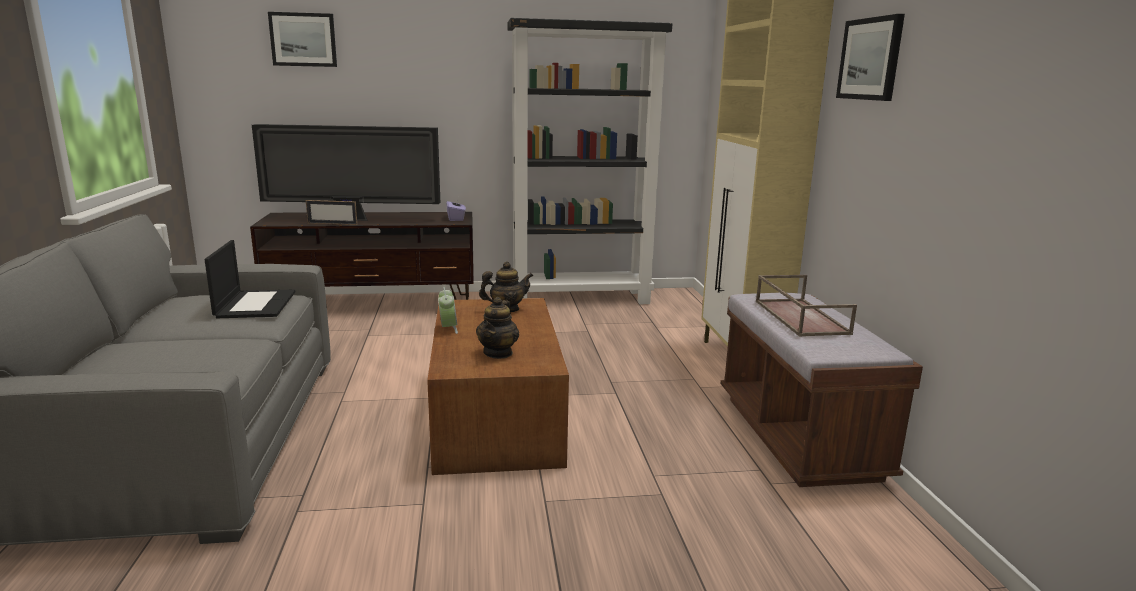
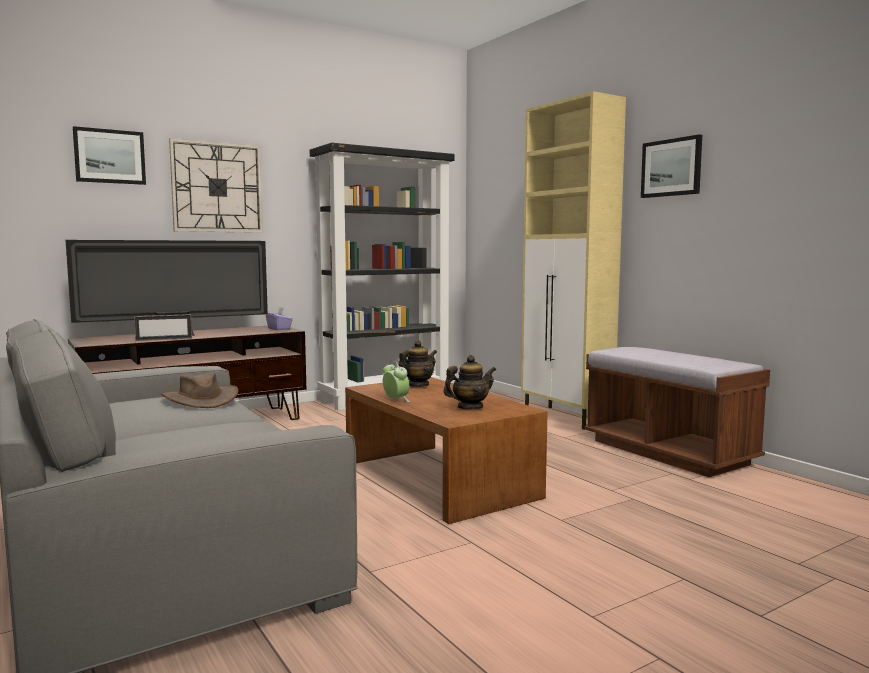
camera: 25 degrees left, 10 degrees down
(255, 304) = (200, 399): laptop -> brown hat
(408, 68) = (217, 187): none -> wall clock
(498, 353) = (469, 407): teapot -> teapot turned 105 degrees counterclockwise
(799, 316) = (662, 354): brown tray -> none

